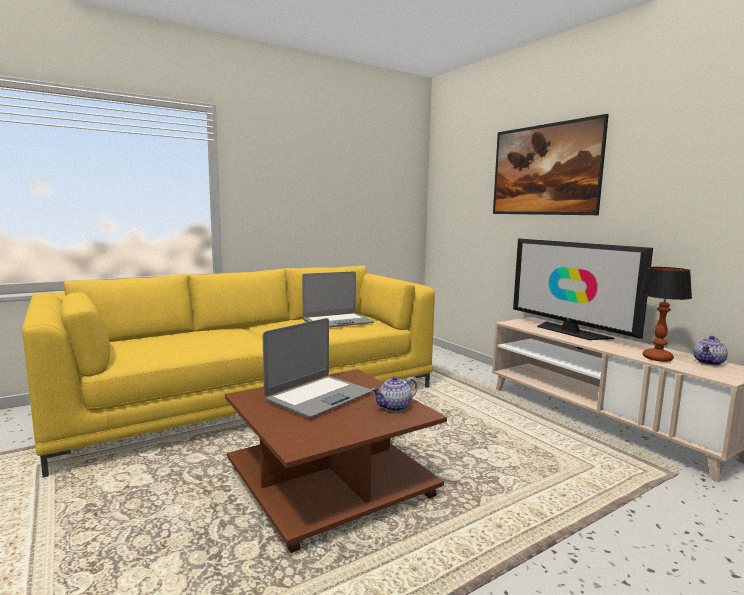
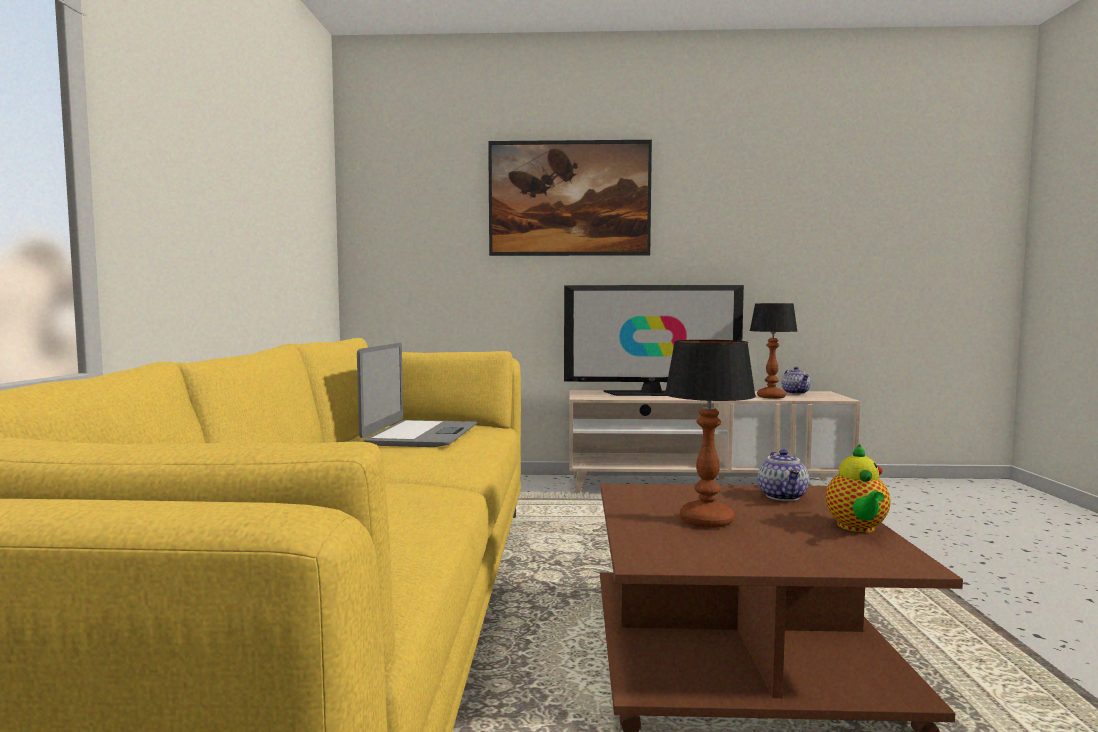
camera: 55 degrees left, 5 degrees down
(318, 397) = (705, 520): laptop -> table lamp
(351, 431) = (857, 528): none -> teapot

